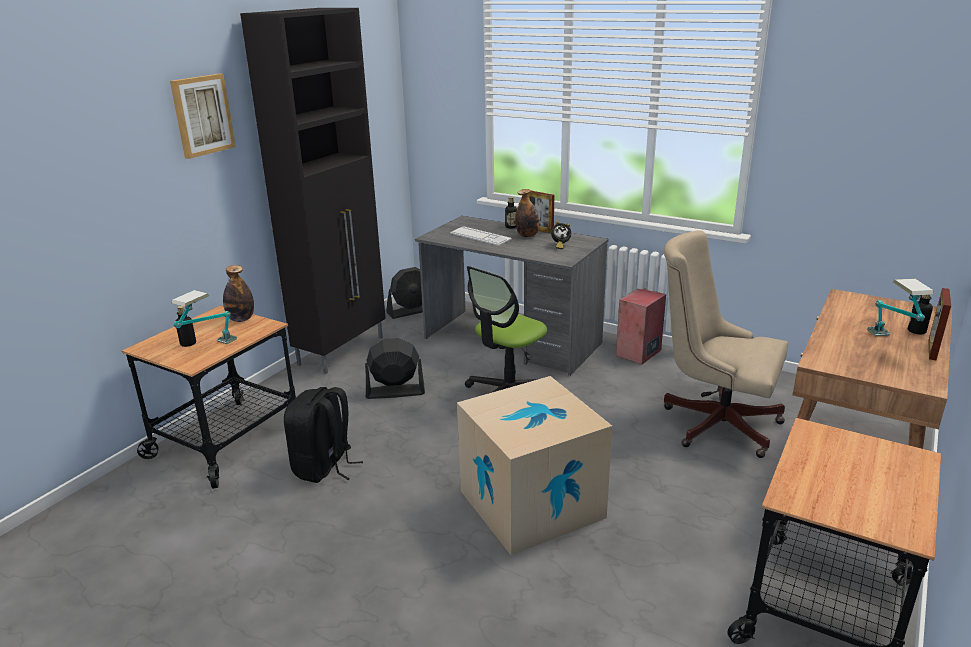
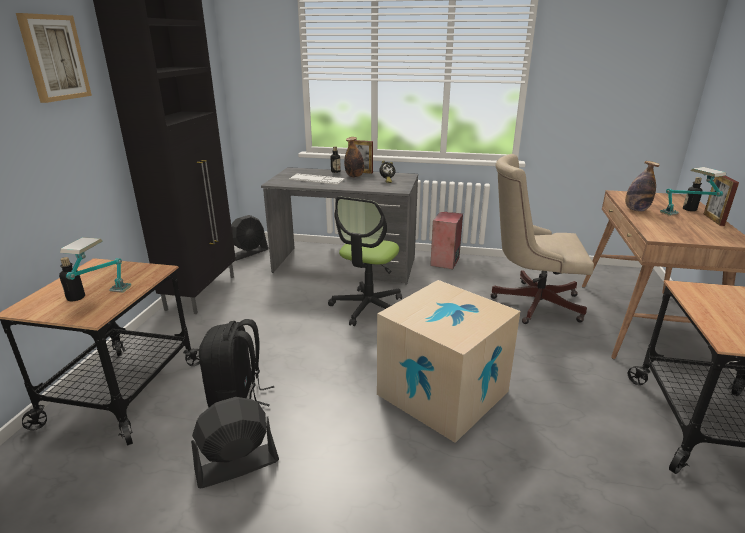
camera: 20 degrees left, 0 degrees up
(241, 319) = (125, 268): bottle -> bottle (636, 210)
(395, 392) = (269, 319): black fan -> black fan (237, 465)

